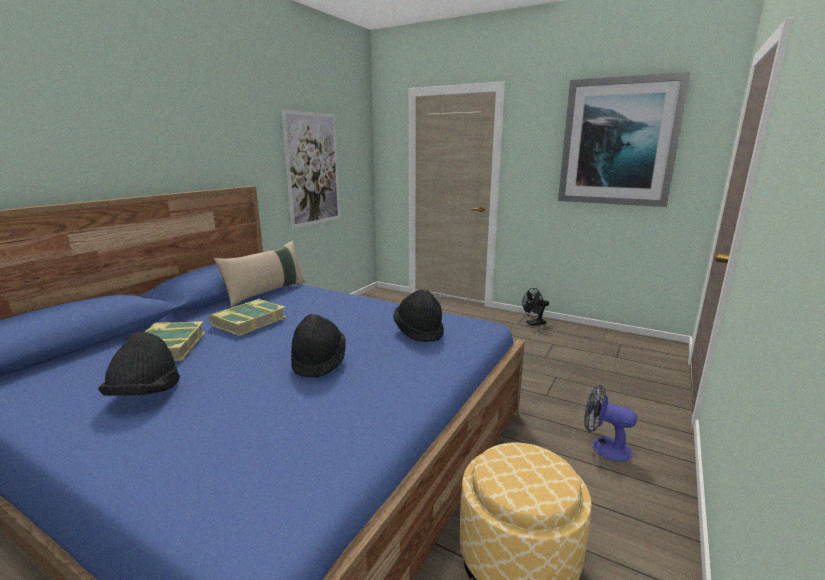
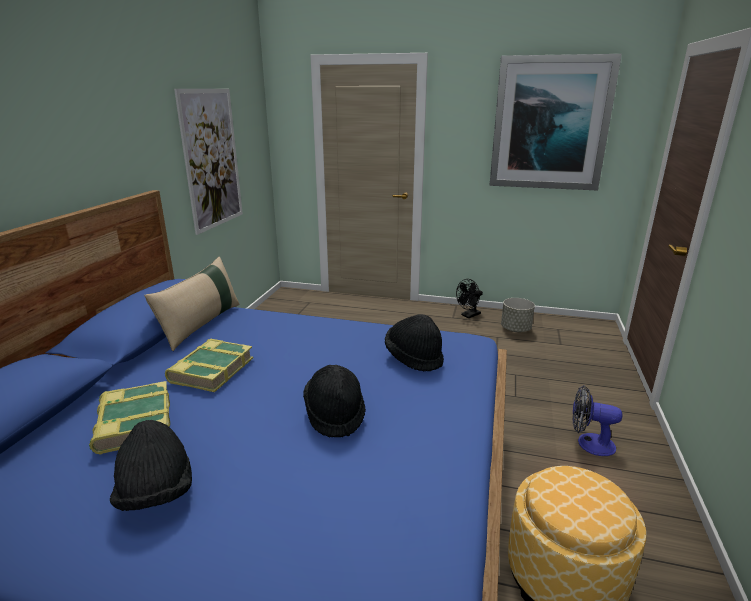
camera: 15 degrees left, 5 degrees up
(575, 339) = (516, 329): none -> grey planter

